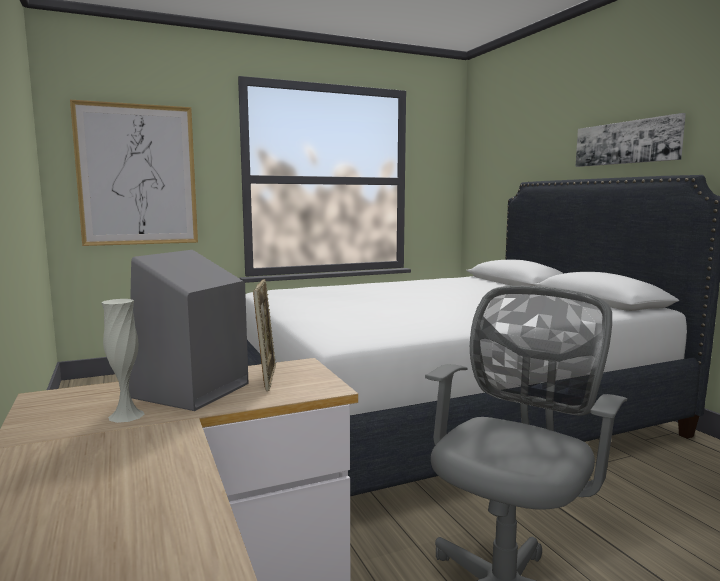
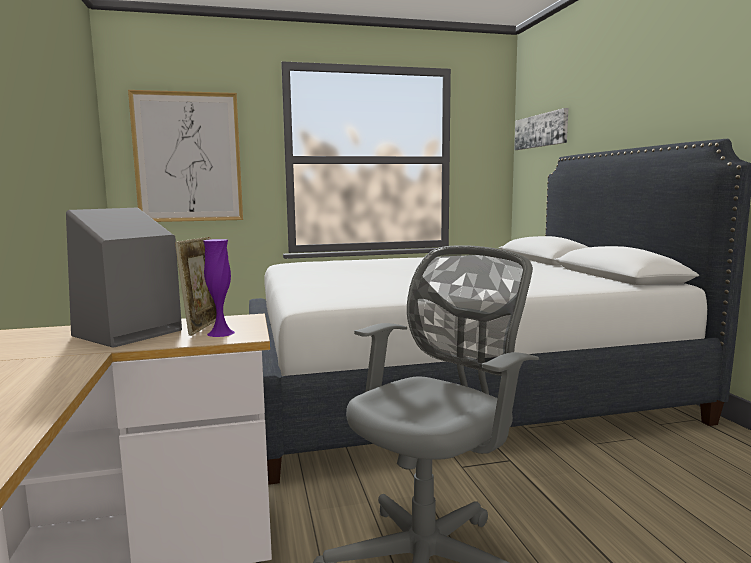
camera: 10 degrees right, 0 degrees up
(126, 415) = (55, 348): white vase -> none
(296, 386) = (221, 333): none -> purple vase
(626, 142) = (660, 109): picture -> picture (541, 130)

